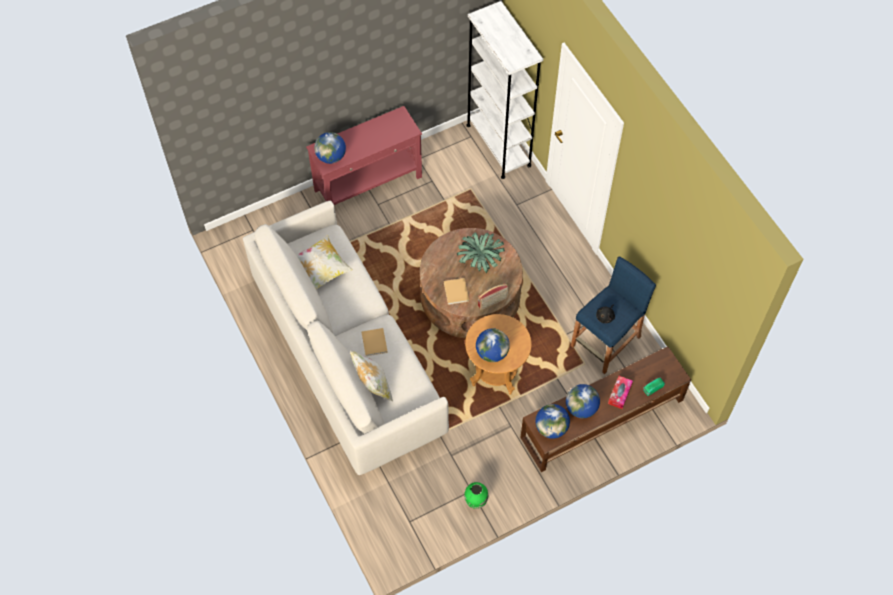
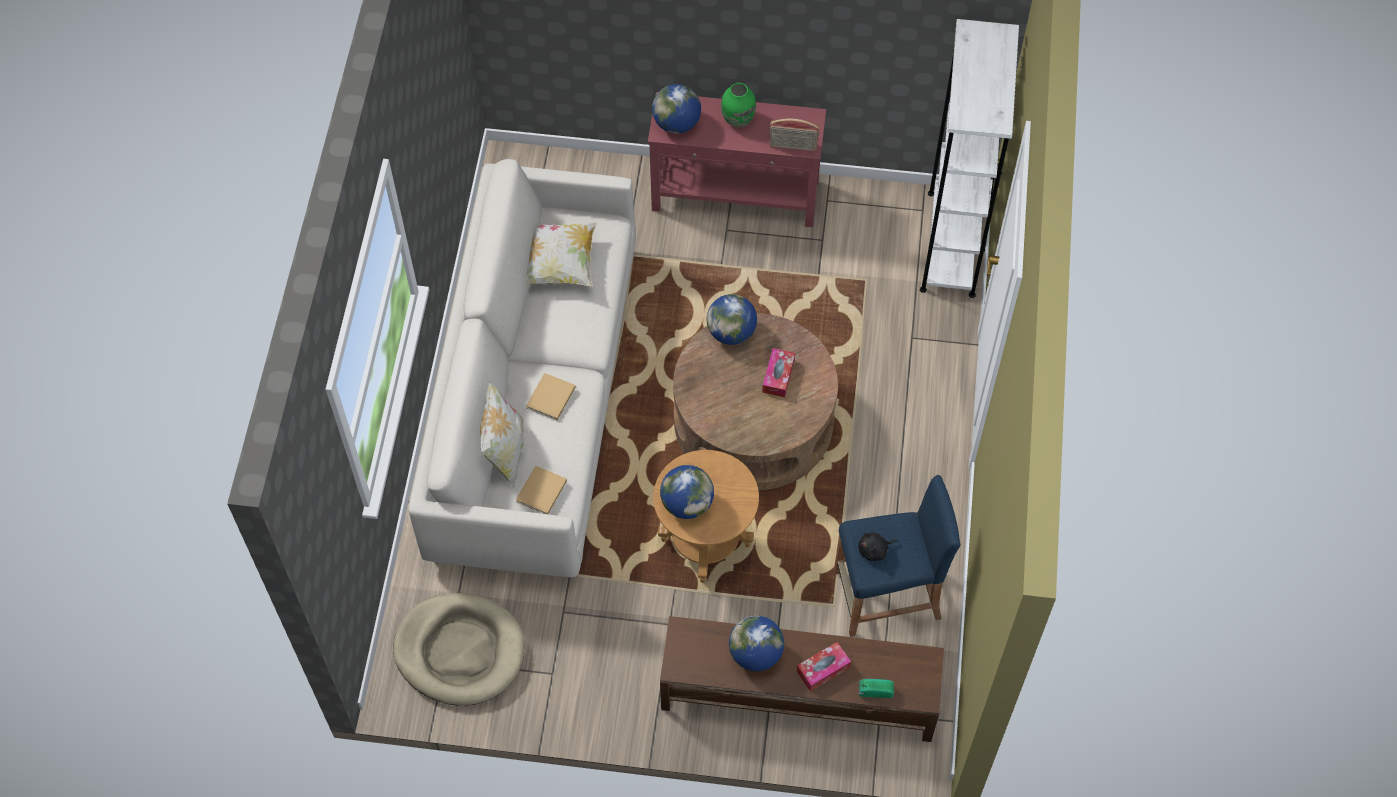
camera: 35 degrees right, 0 degrees up
(413, 511) = (460, 651): none -> beige dog bed
(456, 292) = (713, 399): beige book -> beige book (540, 492)
(475, 501) = (547, 691): green vase -> green vase (737, 120)
(480, 260) = (778, 376): potted plant -> tissue box
(493, 302) = (751, 441): radio -> radio (793, 145)
(551, 428) = (694, 654): globe -> globe (731, 332)

